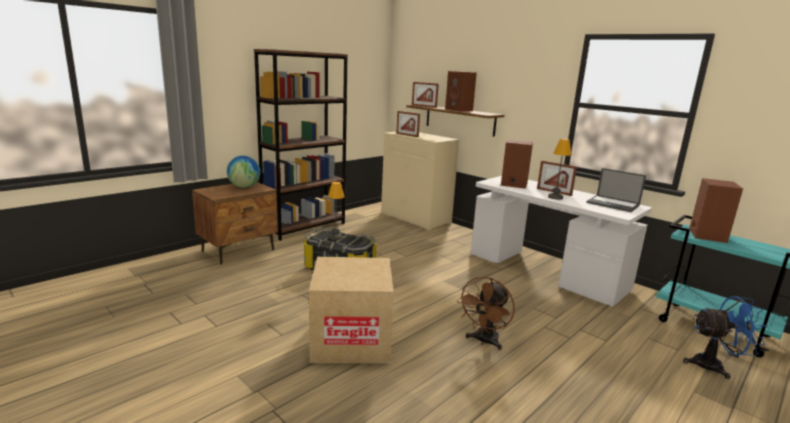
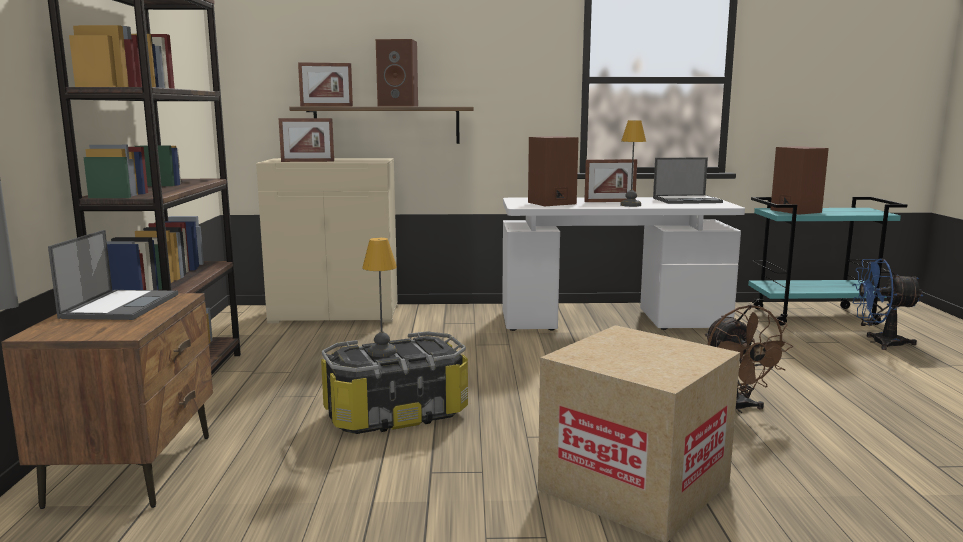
camera: 45 degrees left, 5 degrees down
(244, 187) = (121, 305): globe -> laptop
(715, 366) = (879, 343): blue fan -> blue fan turned 135 degrees counterclockwise

